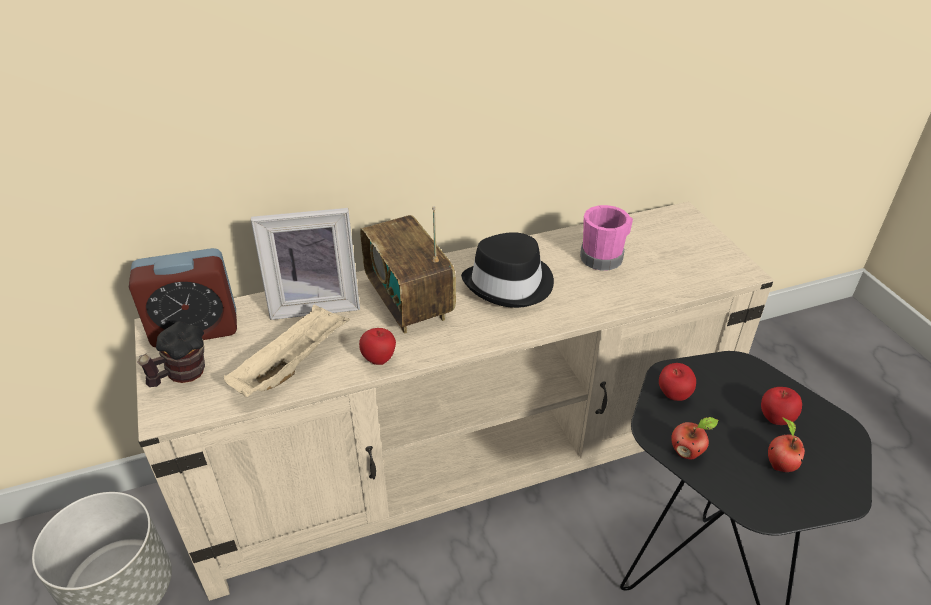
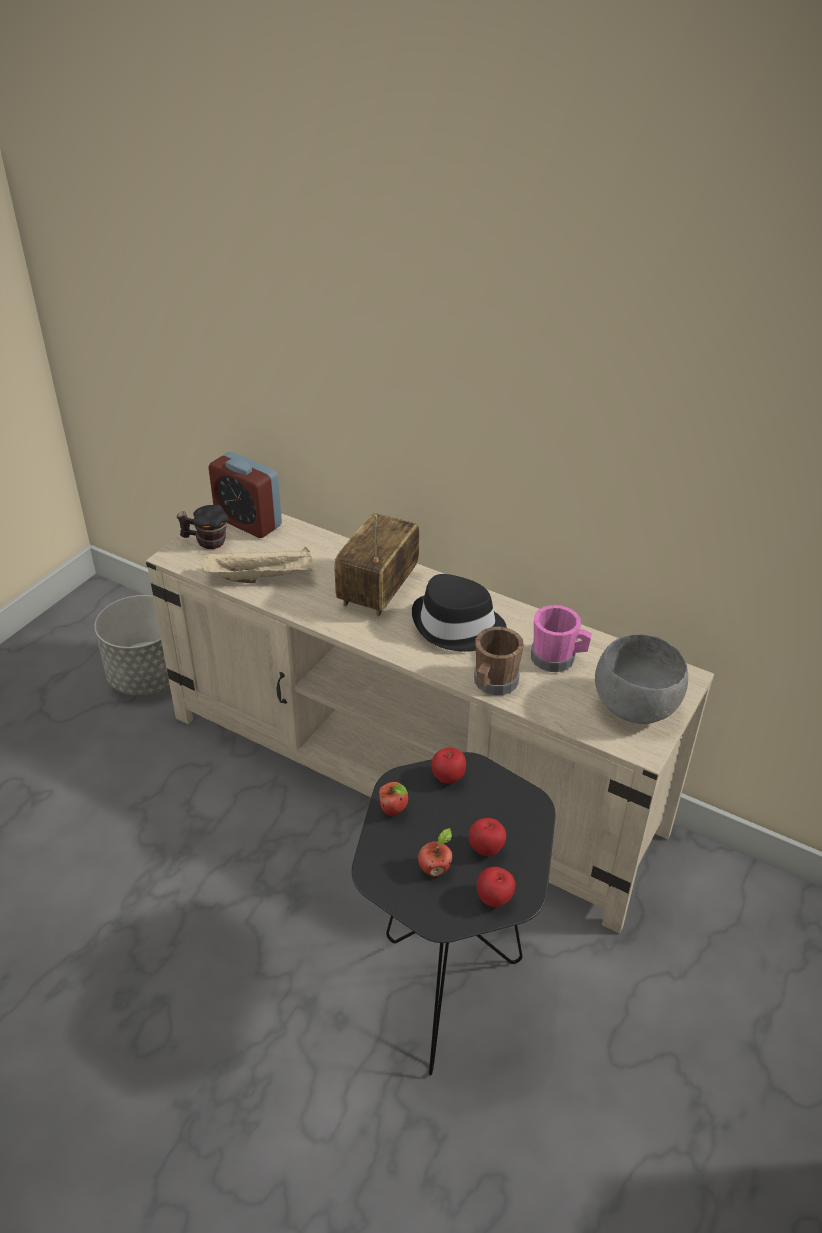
camera: 50 degrees right, 0 degrees up
(315, 303) = (327, 551): picture frame -> none
(379, 359) = (306, 609): apple -> apple (494, 899)
(601, 303) = (493, 684): none -> brown mug
(692, 251) = (634, 706): none -> grey bowl

